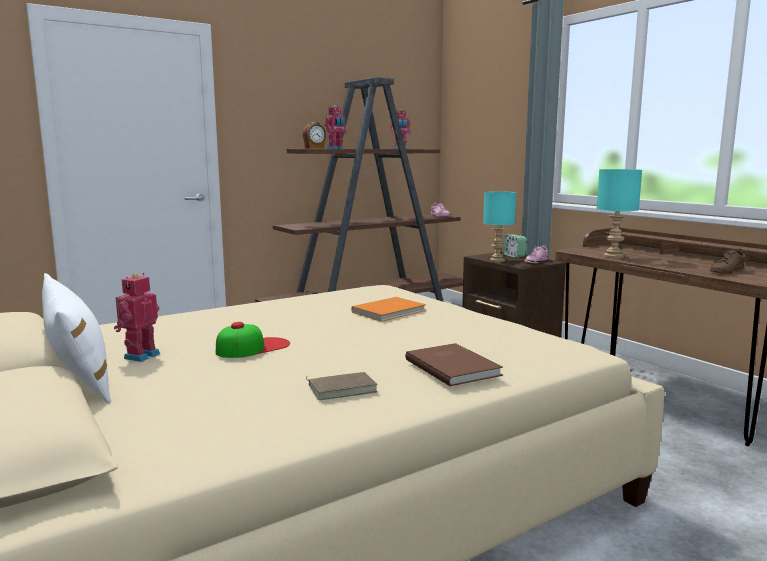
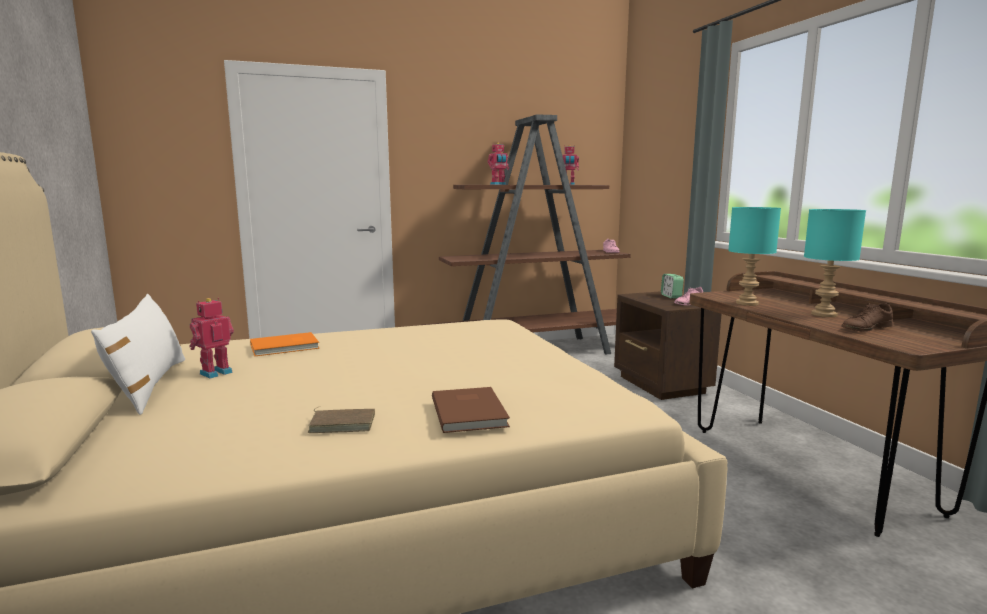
camera: 15 degrees right, 0 degrees up
(253, 347) = (313, 373): cap -> none
(314, 148) = (480, 184): alarm clock -> none
(390, 311) = (478, 347): orange book -> orange book (286, 347)
(497, 260) = (648, 300): turquoise table lamp -> turquoise table lamp (824, 314)

